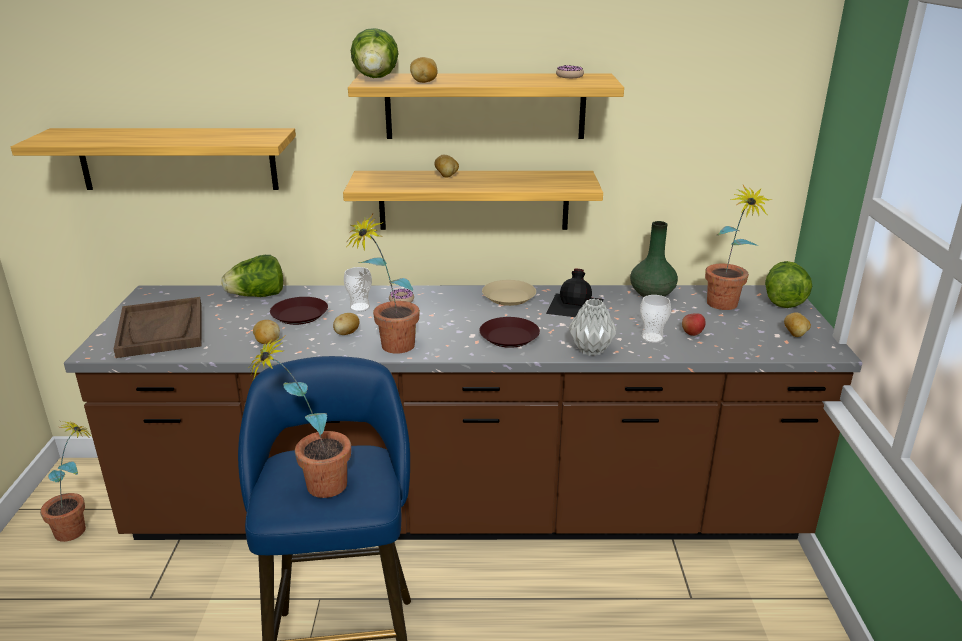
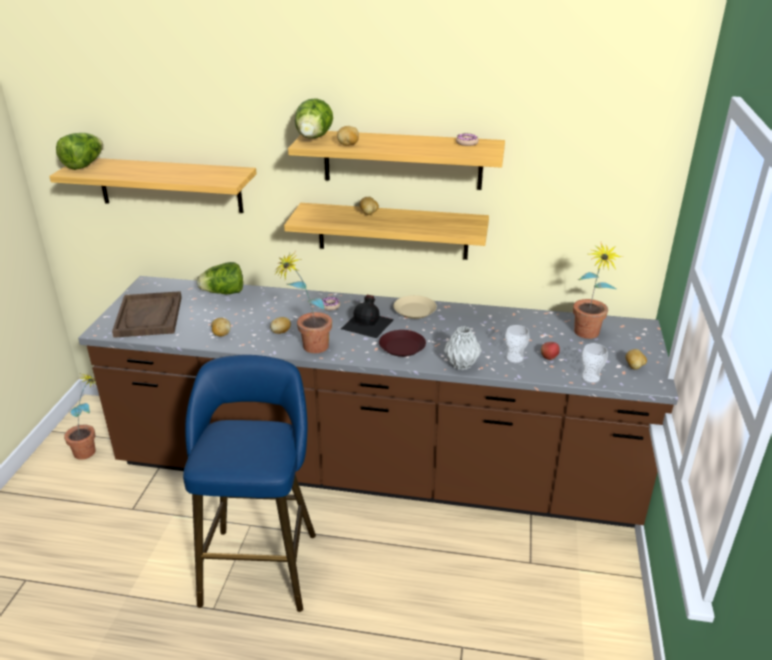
camera: 10 degrees right, 5 degrees up
(300, 315) = (250, 313): brown plate -> none
(313, 487) = (233, 450): potted plant -> none
(359, 307) = (297, 310): cup -> cup (590, 378)
(576, 305) = (465, 323): black bottle -> black bottle (368, 324)
(652, 294) = (531, 318): green vase -> none
(782, 300) = (639, 333): lettuce -> lettuce (84, 165)

